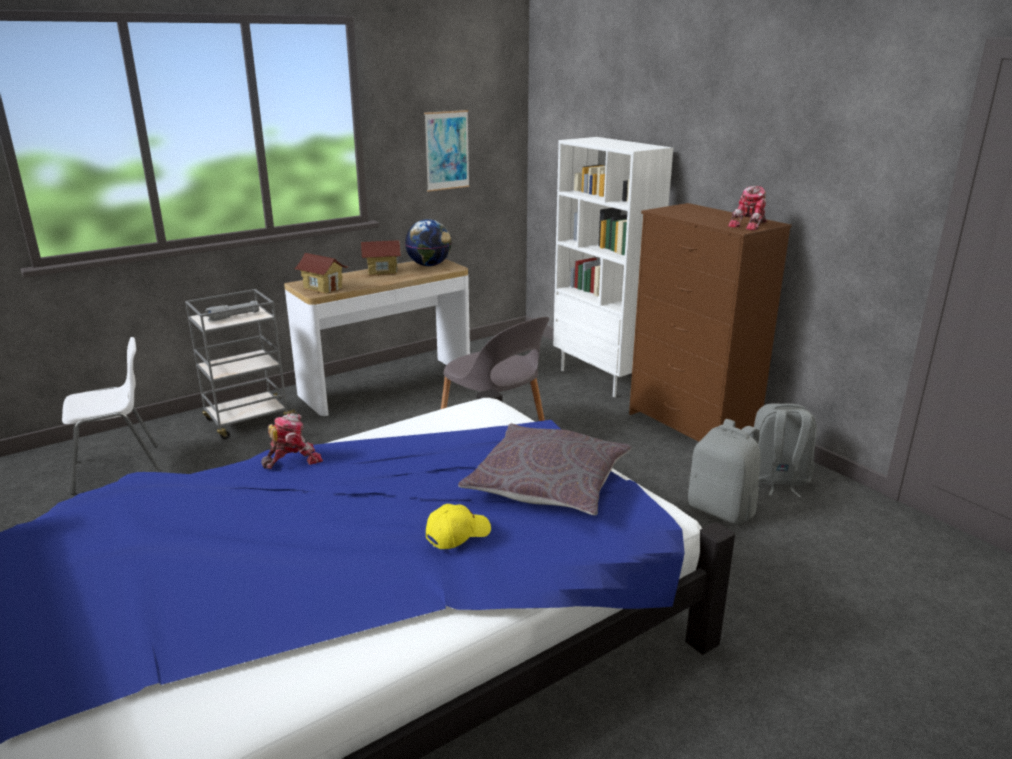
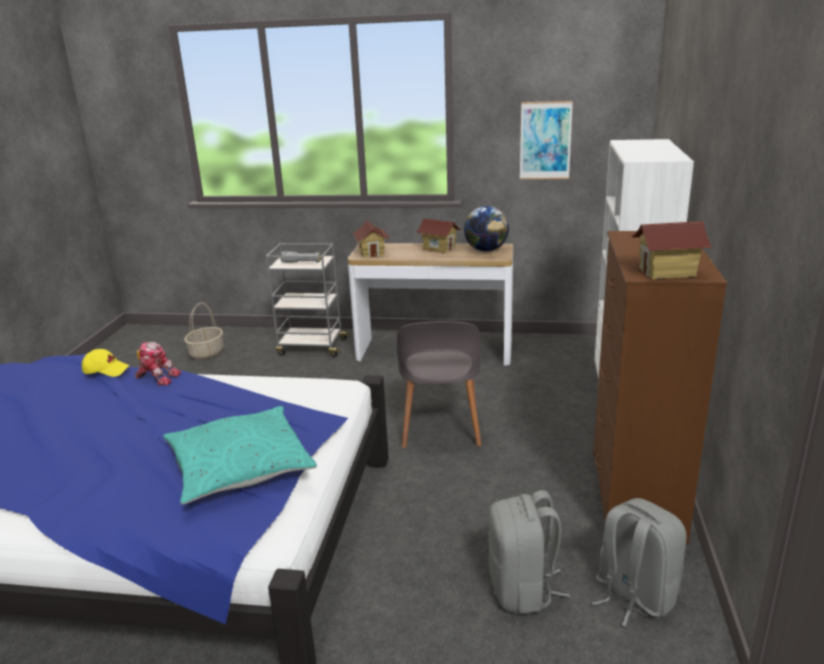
camera: 45 degrees right, 0 degrees up
(118, 469) = (206, 353): white chair -> basket
(457, 534) = (120, 472): yellow cap -> yellow cap (106, 370)
(548, 483) = (239, 467): grey pillow -> turquoise pillow
(750, 225) = (667, 272): toy robot -> toy house

